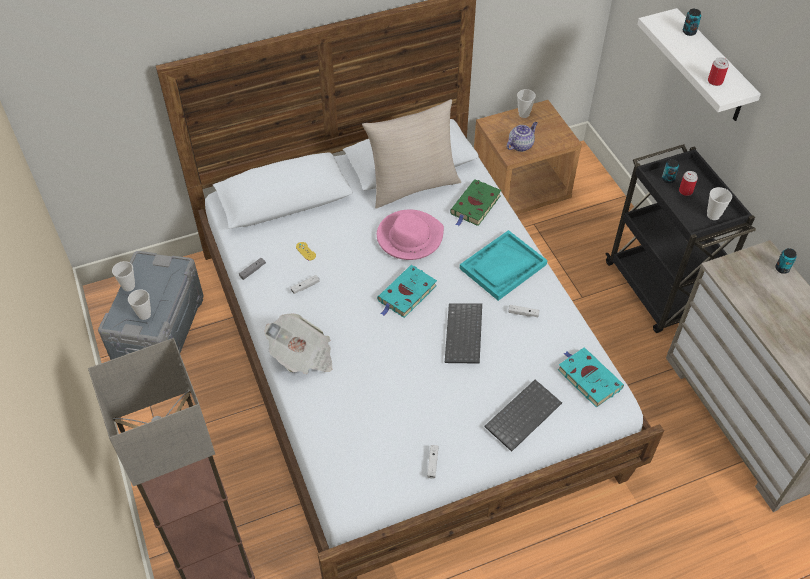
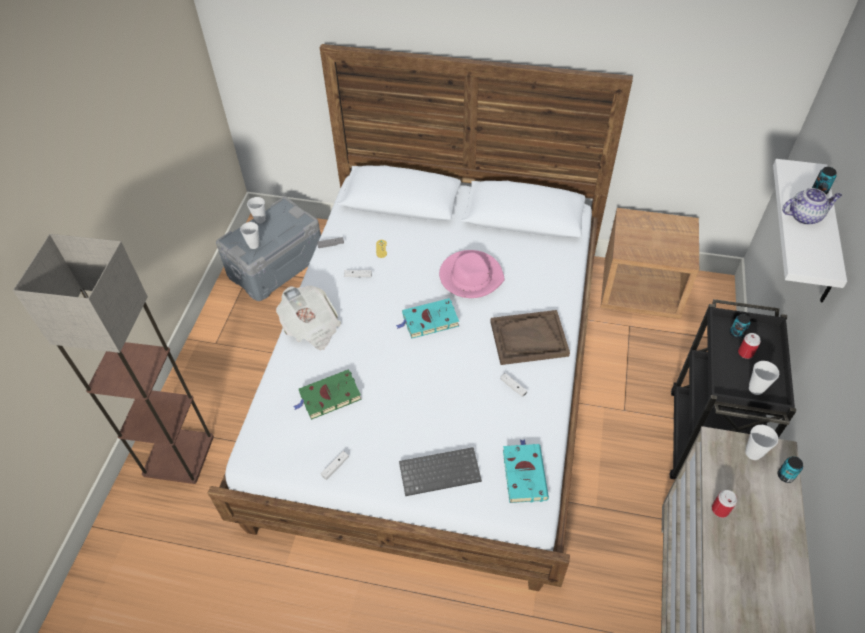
camera: 35 degrees right, 0 degrees up
(413, 186) = (508, 236): beige pillow -> none
(465, 335) = (448, 378): keyboard -> none
(475, 206) = (547, 277): green book -> green book (328, 397)
(503, 267) = (528, 339): turquoise tray -> brown tray
(520, 145) = (639, 246): teapot -> teapot (805, 216)
(524, 114) = (664, 221): cup -> cup (753, 453)
(715, 81) = (804, 248): can -> can (720, 509)

